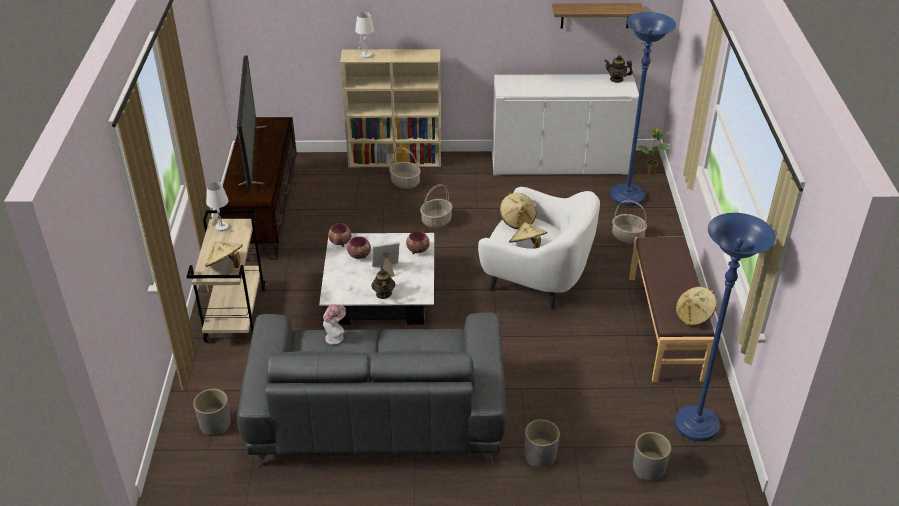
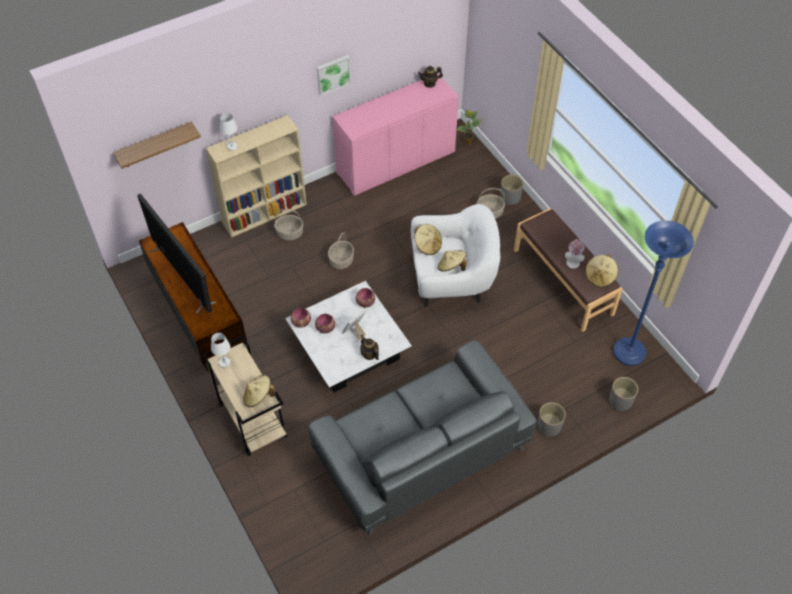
camera: 30 degrees left, 15 degrees up
(215, 424) = (312, 519): grey planter -> grey planter (510, 198)
(336, 336) = (373, 412): hat -> hat (573, 261)
(501, 21) = (333, 74): none -> picture
(559, 163) = (396, 162): white cabinet -> pink cabinet
(595, 15) = (405, 41): shelf -> shelf (154, 145)
(627, 197) = (466, 174): blue floor lamp -> none

